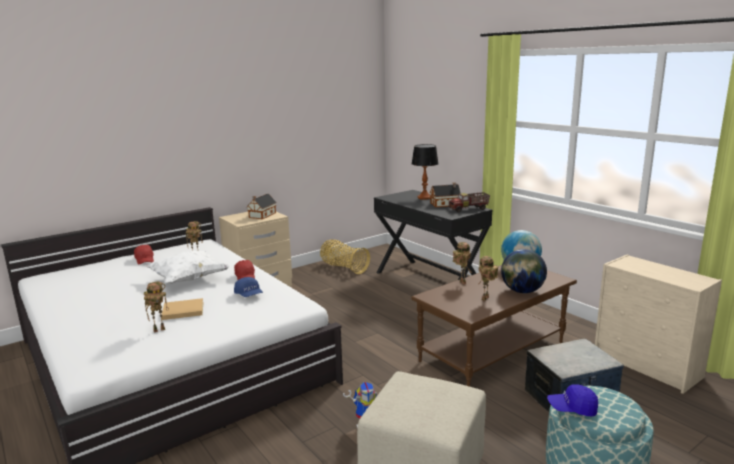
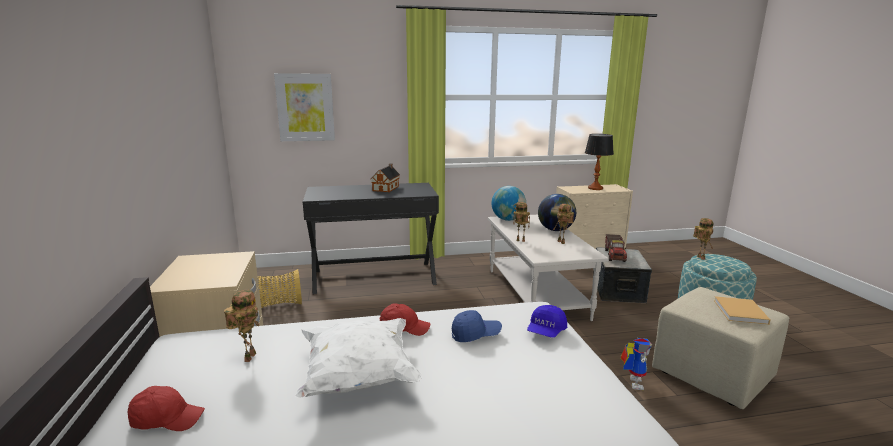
camera: 65 degrees left, 0 degrees up
(159, 329) = (561, 425): toy robot -> toy robot (699, 257)
(181, 311) = (496, 396): beige book -> beige book (740, 313)
(261, 215) = (213, 264): toy house -> none
(424, 197) = (348, 189): table lamp -> table lamp (595, 188)
(426, 123) = (305, 107): none -> picture
(469, 209) = (416, 186): toy truck -> toy truck (615, 255)
(493, 352) = (537, 293): brown coffee table -> white coffee table
(572, 409) = (727, 269): blue cap -> blue cap (546, 331)

